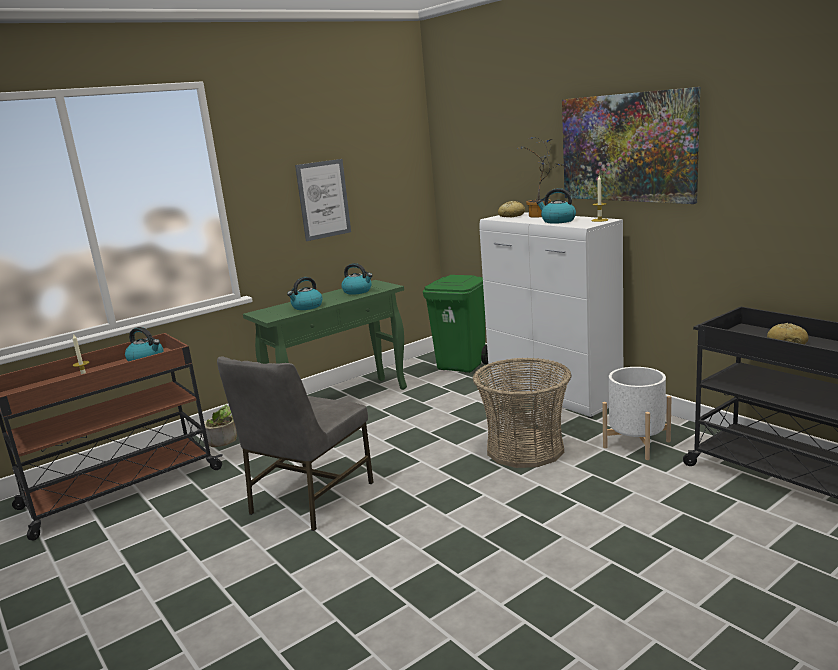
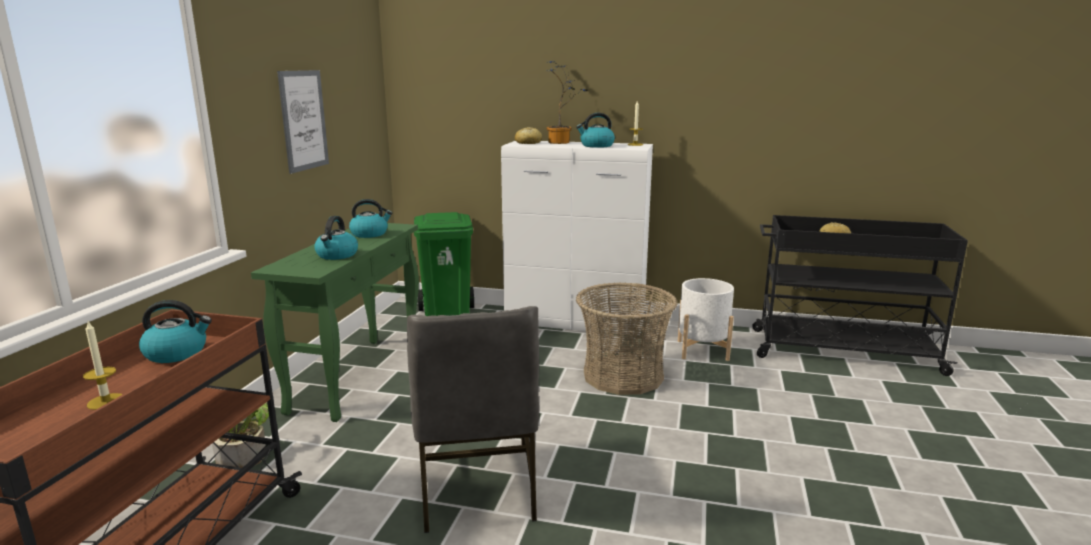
camera: 40 degrees left, 0 degrees up
(627, 147) = (657, 76): picture -> none

